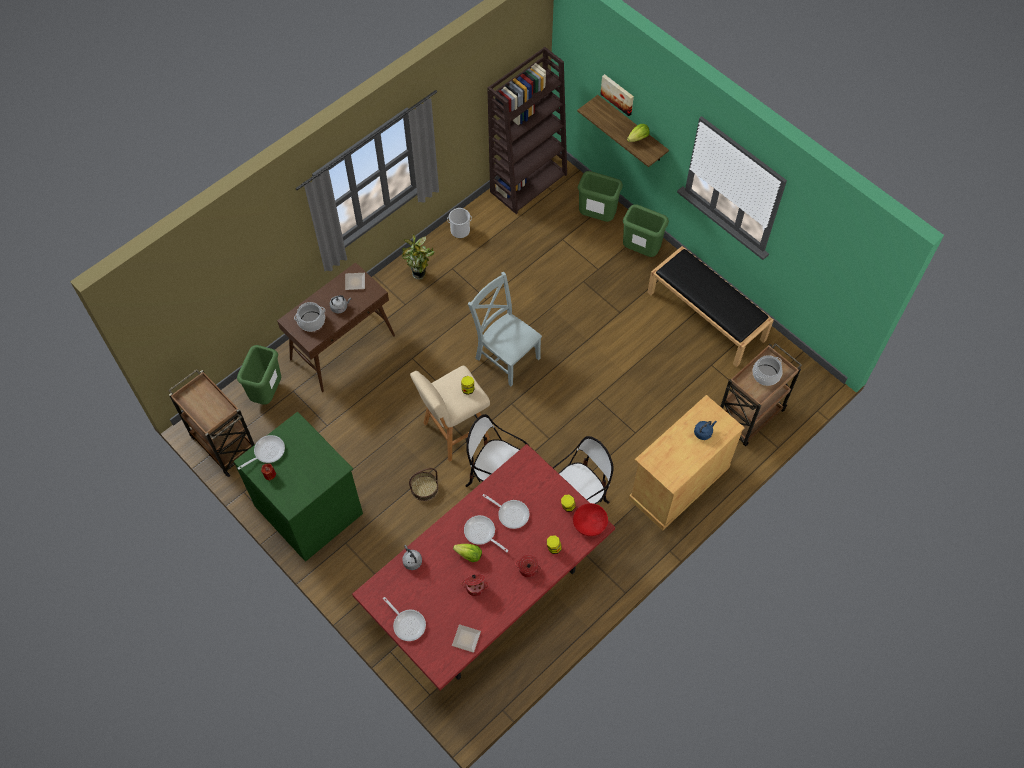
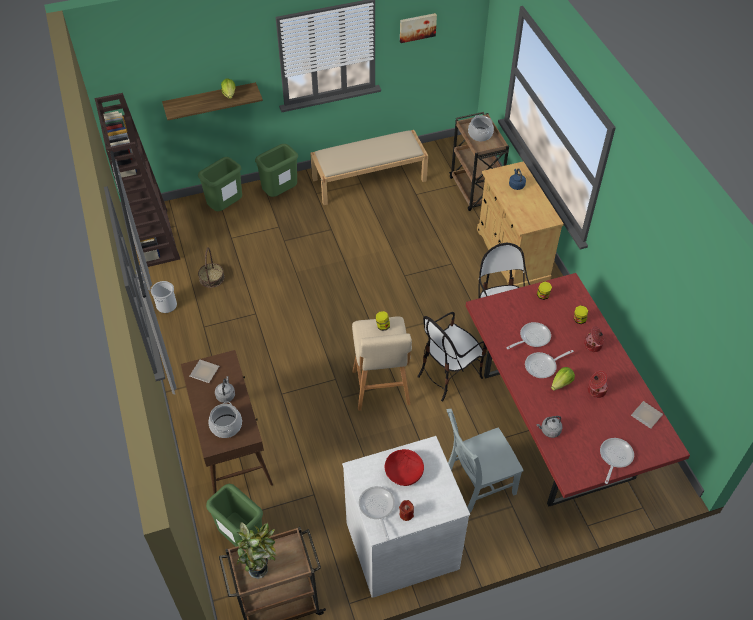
camera: 65 degrees left, 10 degrees down
(310, 508) = (401, 543): green dresser -> white dresser
(407, 623) = (614, 457): frying pan -> frying pan turned 45 degrees counterclockwise
(420, 275) = (193, 353): potted plant -> potted plant (260, 568)
(424, 488) = (428, 434): basket -> basket (211, 278)
(506, 356) = (325, 321): grey chair -> grey chair (477, 483)
(590, 523) = (565, 287): red bowl -> red bowl (403, 472)
(618, 94) = (184, 78): picture -> picture (417, 27)
(707, 316) = (369, 179): black bench -> beige bench

